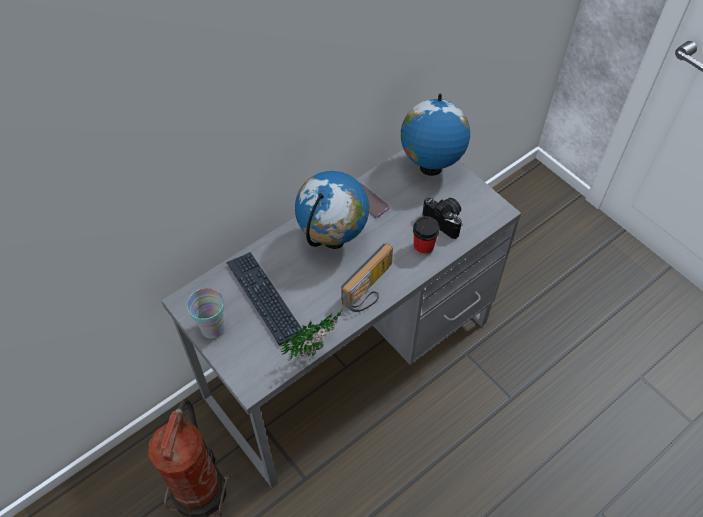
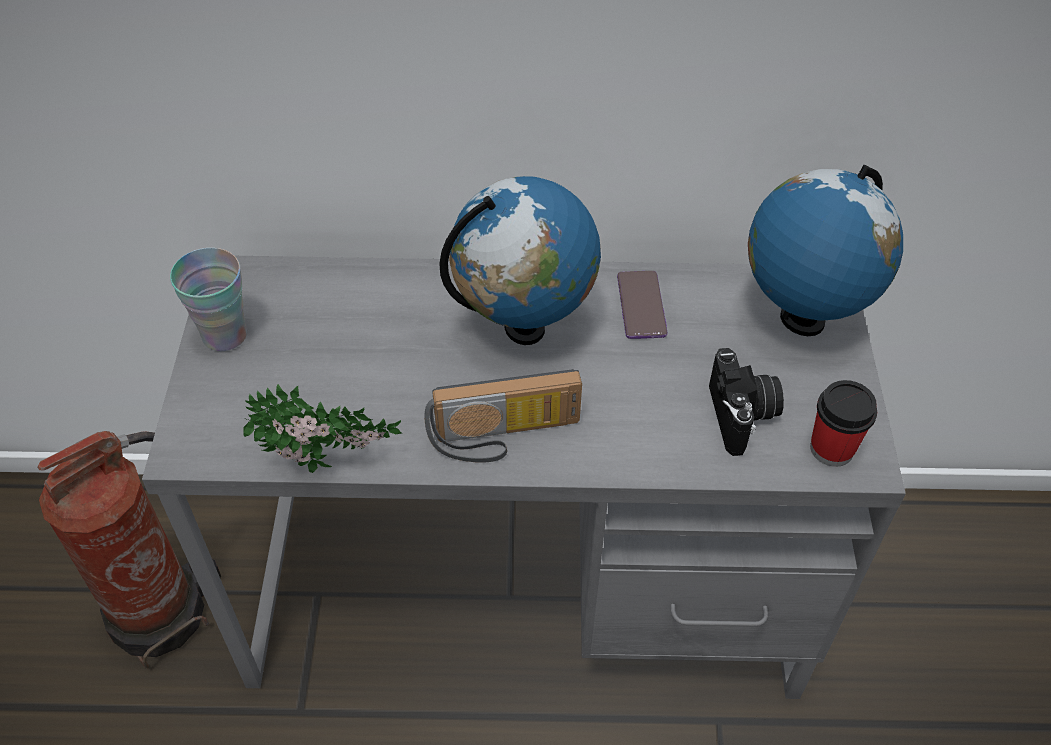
camera: 40 degrees right, 5 degrees down
(264, 298) = (336, 342): keyboard -> none
(423, 247) = (661, 432): cup -> cup (831, 448)

